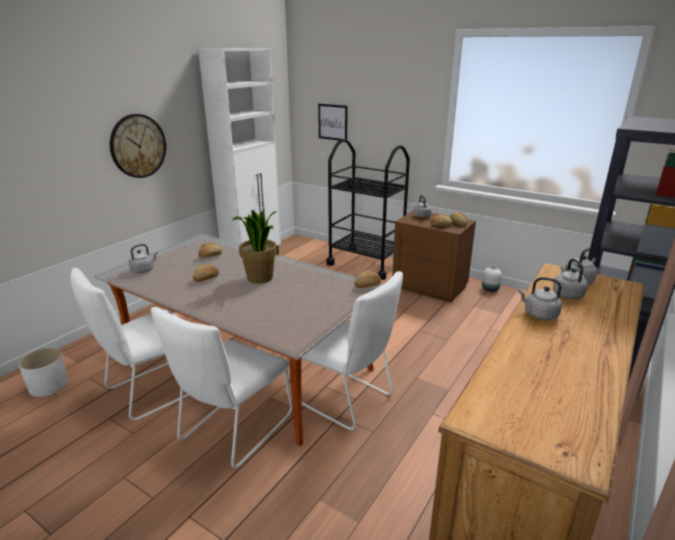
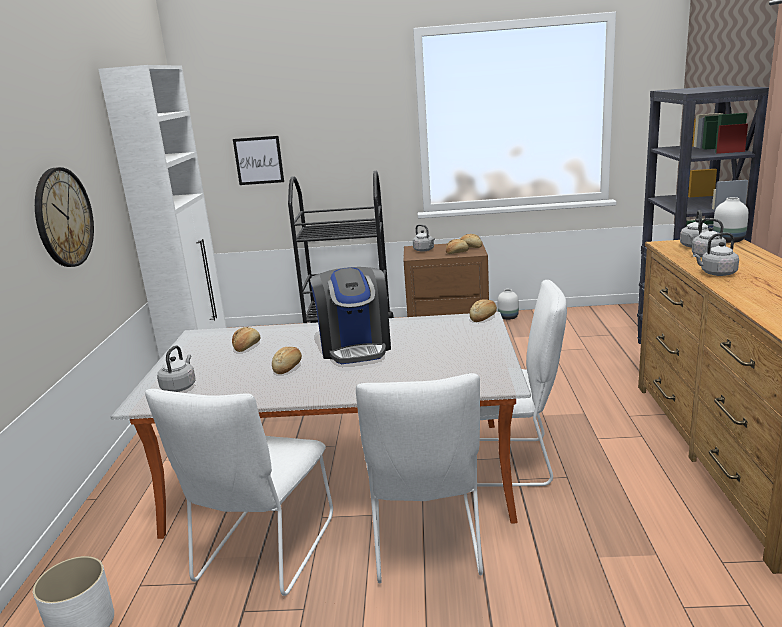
camera: 30 degrees left, 5 degrees down
(260, 278) = (355, 347): potted plant -> coffee machine
(622, 286) = (729, 241): none -> white vase

